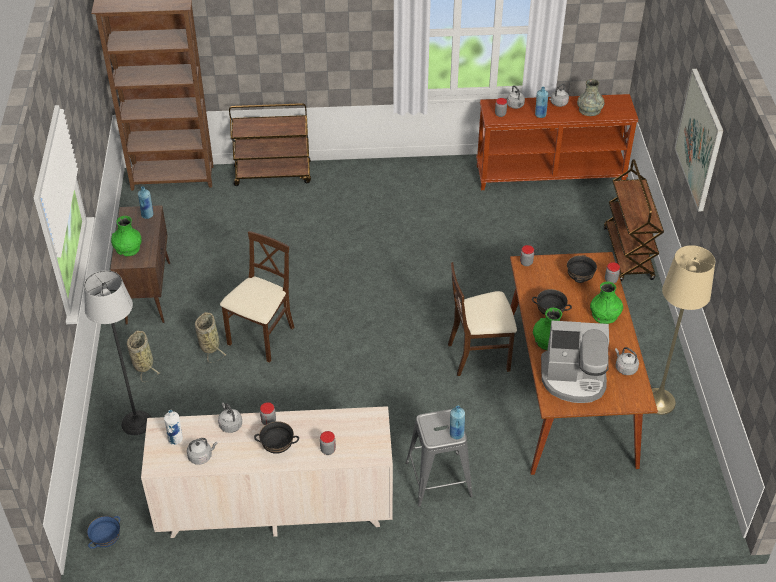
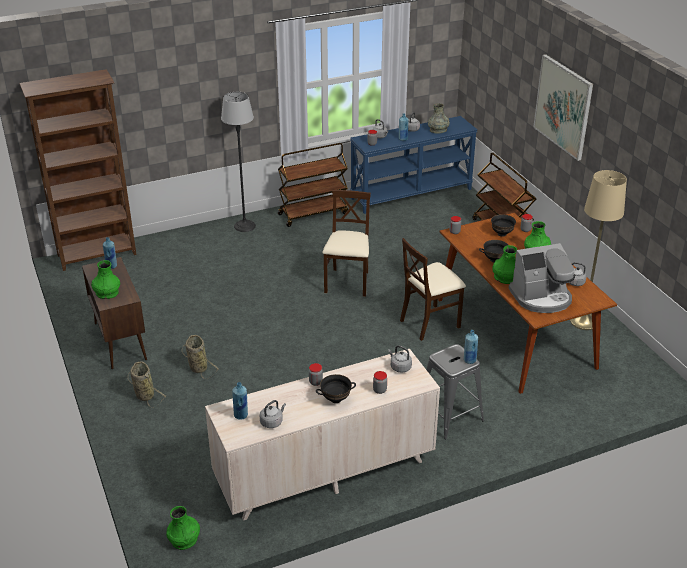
camera: 20 degrees left, 10 degrees down
(106, 540) = (184, 539): blue bowl -> green vase
(136, 423) = (163, 440): floor lamp -> floor lamp (244, 226)
(175, 439) = (241, 415): white bottle -> blue bottle
(230, 424) = (283, 393): grey kettle -> grey kettle (399, 367)
(262, 337) = (241, 351): beige chair -> beige chair (348, 283)
(273, 174) = (185, 235): brown cart -> brown cart (313, 213)
(550, 174) = (411, 193): brown console table -> blue console table

